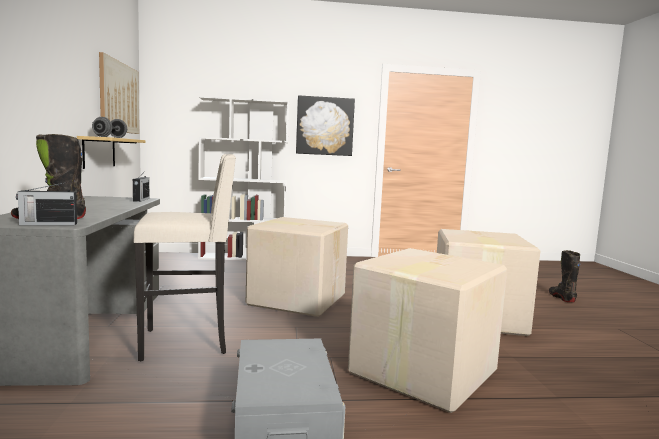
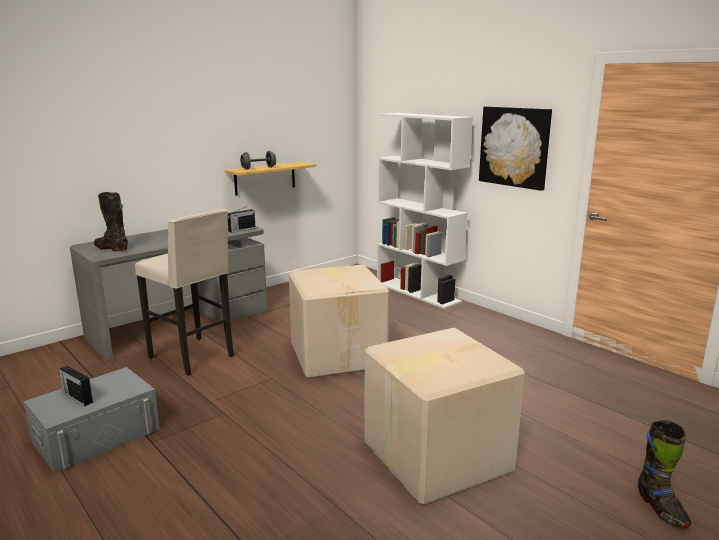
camera: 55 degrees right, 10 degrees up
(47, 224) = (95, 253): radio -> radio (77, 397)
(119, 97) = (307, 122): picture -> none
(420, 372) = (236, 461): cardboard box -> none
(562, 298) = (661, 509): black boot -> black boot turned 120 degrees clockwise

